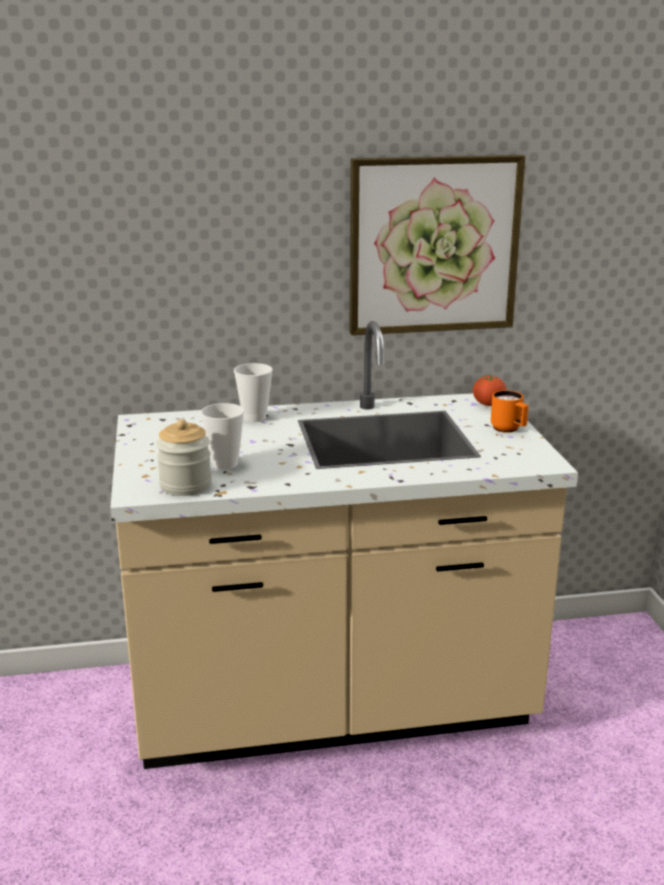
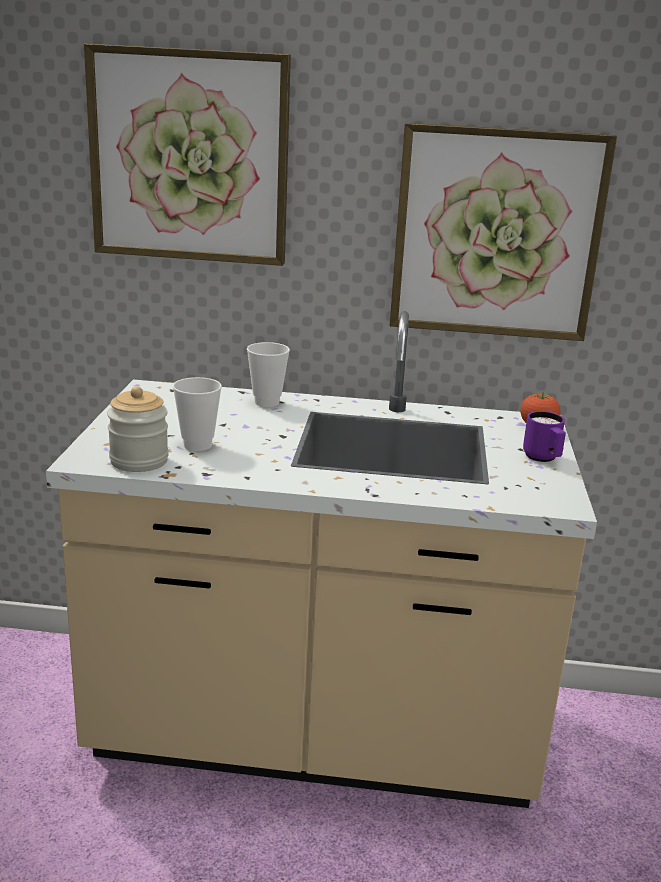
camera: 15 degrees right, 0 degrees up
(158, 204) = (189, 157): none -> picture
(509, 430) = (543, 459): orange mug -> purple mug

